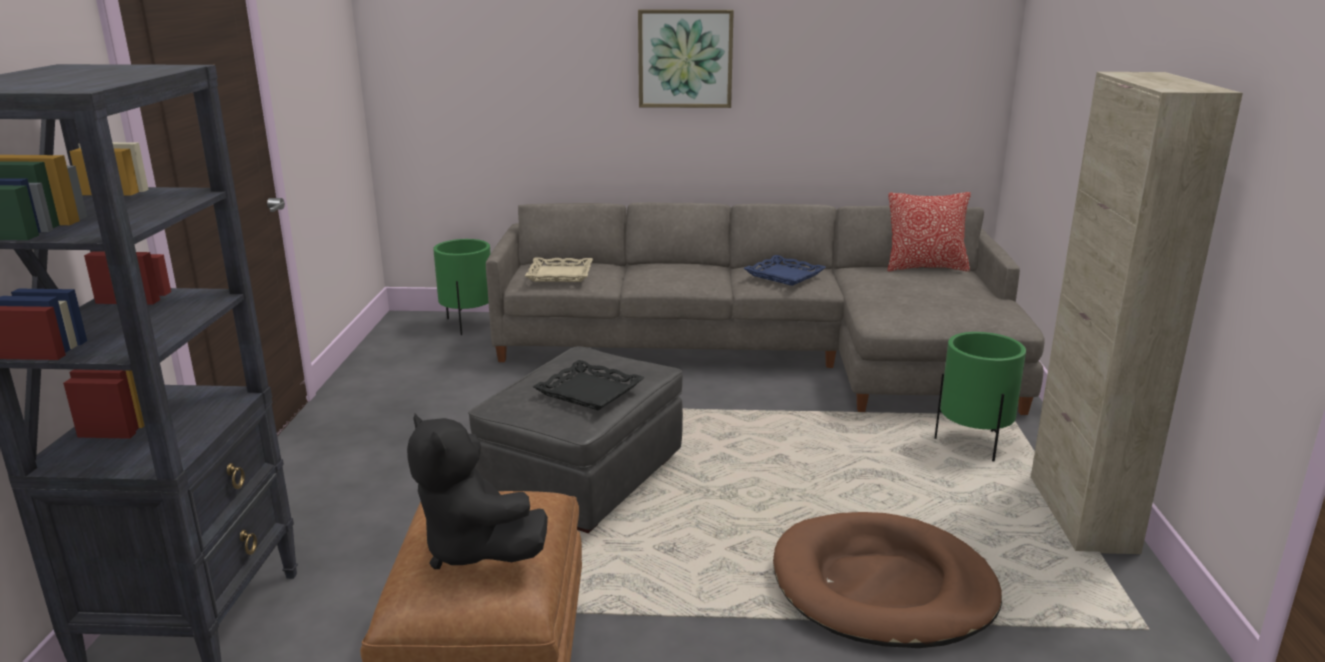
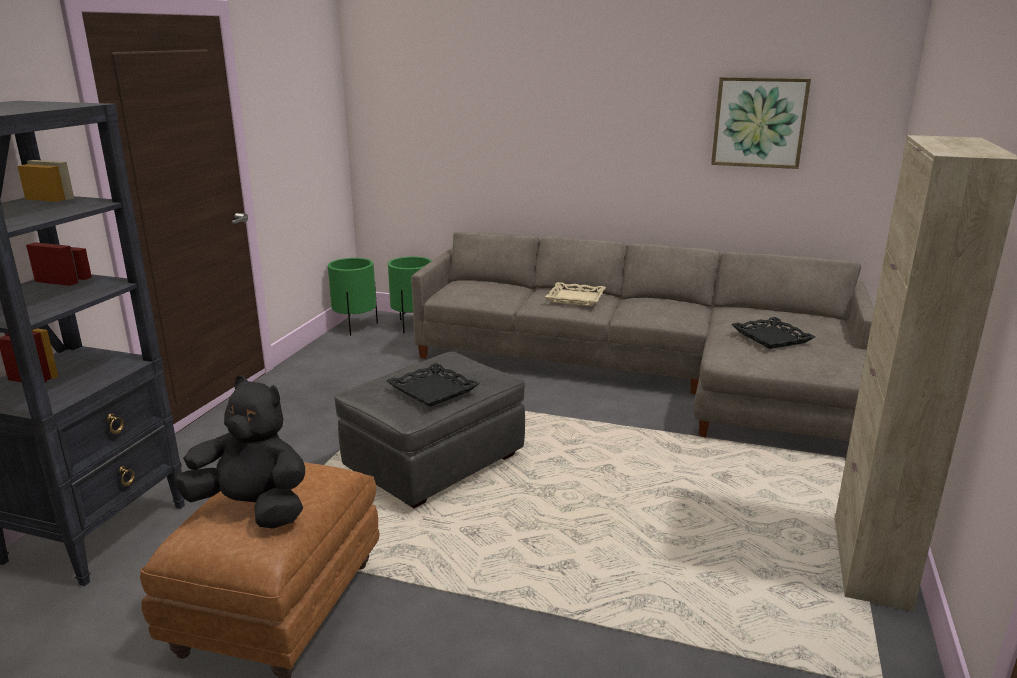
camera: 15 degrees right, 0 degrees up
(474, 549) = (253, 508): black plush toy -> black plush toy turned 135 degrees clockwise
(559, 275) = (472, 291): beige tray -> beige tray (575, 298)
(685, 58) = (598, 116): picture -> picture (759, 122)
(784, 275) = (660, 308): blue tray -> none
(882, 587) = (640, 598): brown dog bed -> none
(917, 296) = (771, 338): none -> black tray
(925, 267) = (797, 313): pillow -> none
(972, 444) = (793, 480): green planter -> green planter (355, 327)

